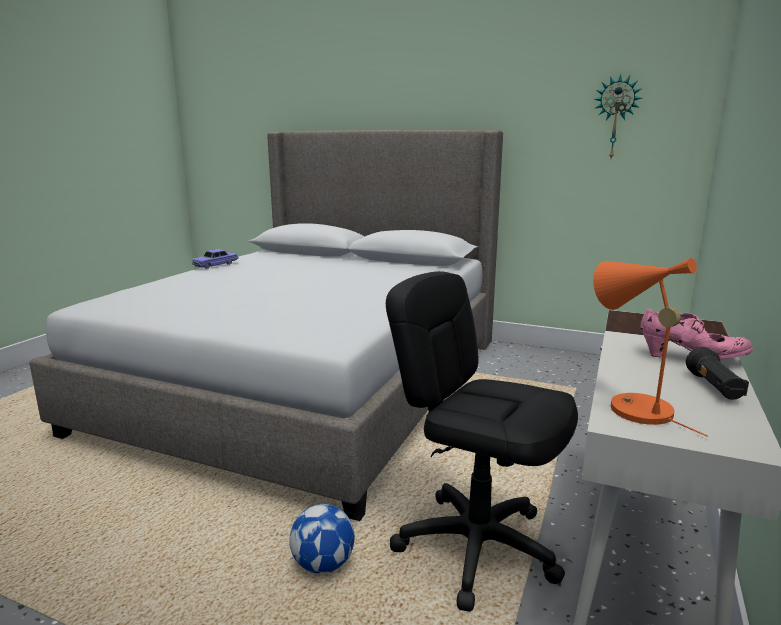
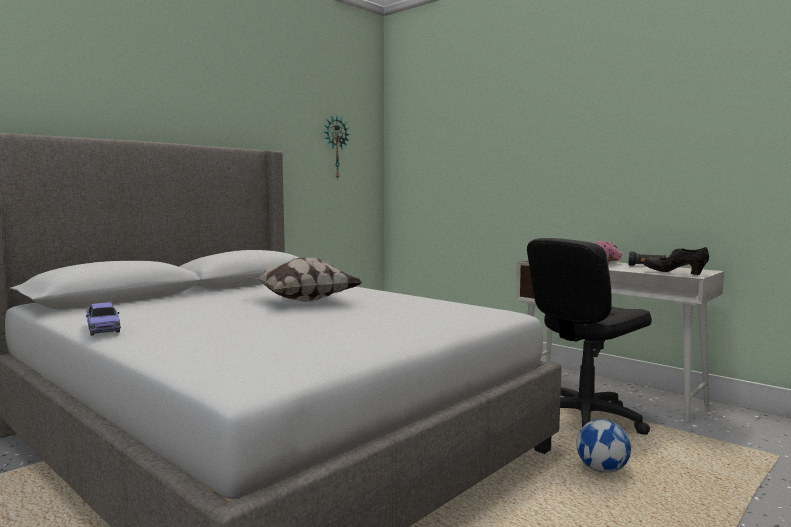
camera: 70 degrees left, 10 degrees down
(336, 282) = (302, 300): none -> pillow
(631, 407) = (674, 273): orange table lamp -> black shoe

